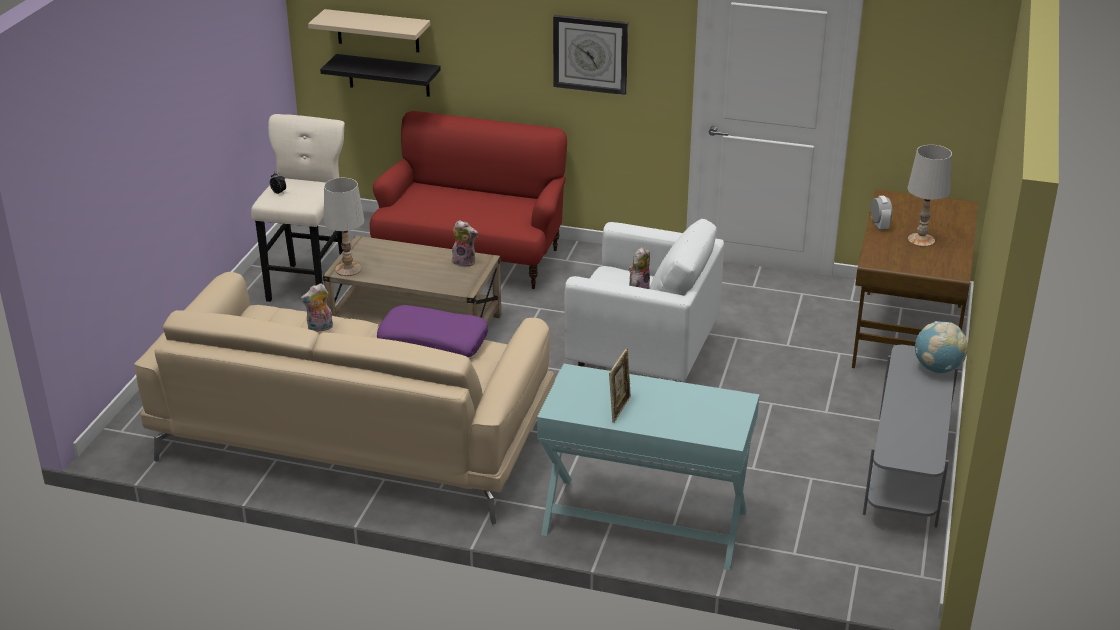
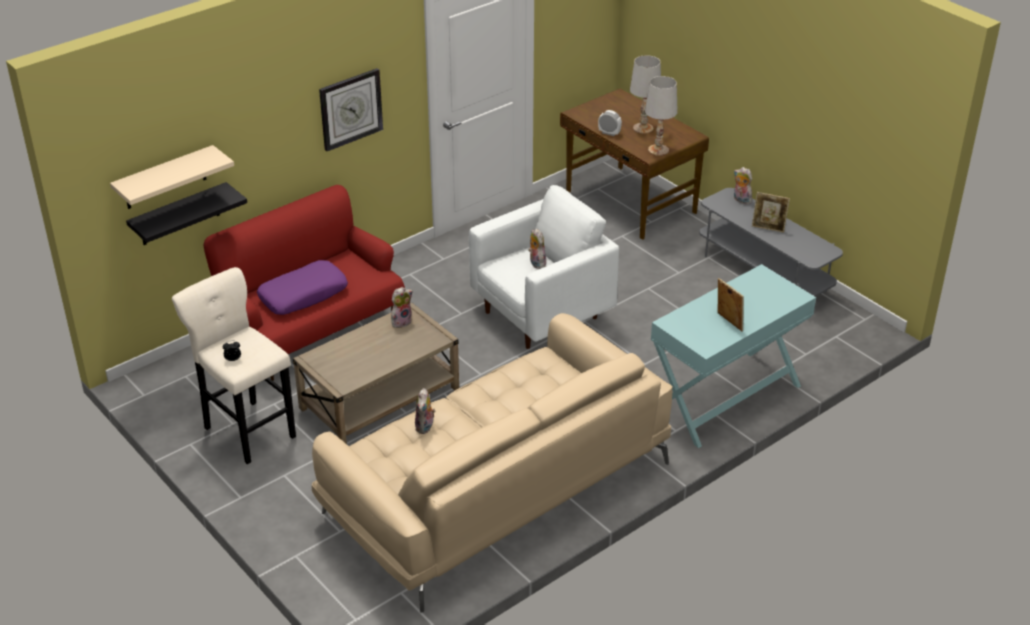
camera: 55 degrees left, 5 degrees up
(348, 269) = (344, 382): white table lamp -> white table lamp (658, 150)
(433, 342) = (506, 379): purple pillow -> purple pillow (303, 295)
(909, 405) = (768, 228): none -> picture frame
(937, 368) = (741, 200): globe -> plush toy

